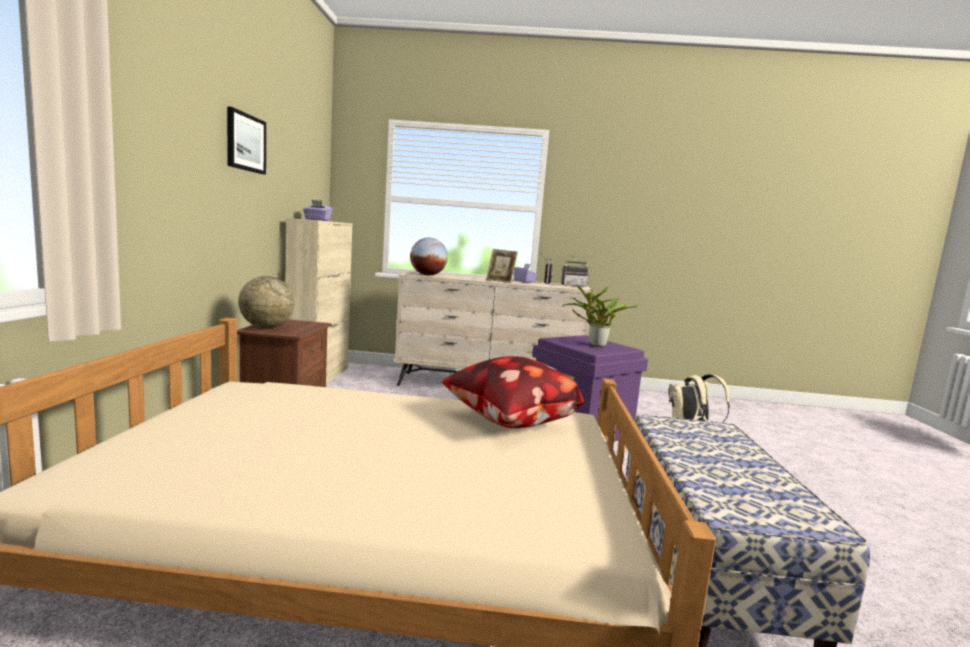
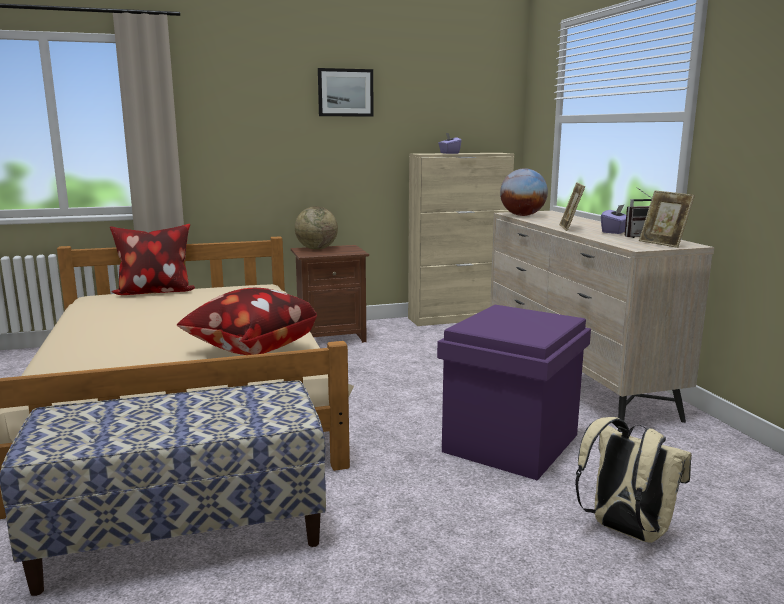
camera: 70 degrees right, 5 degrees up
(135, 436) = (154, 292): none -> pillow
(573, 285) = (663, 244): radio -> picture frame
(594, 345) = (513, 325): potted plant -> none

